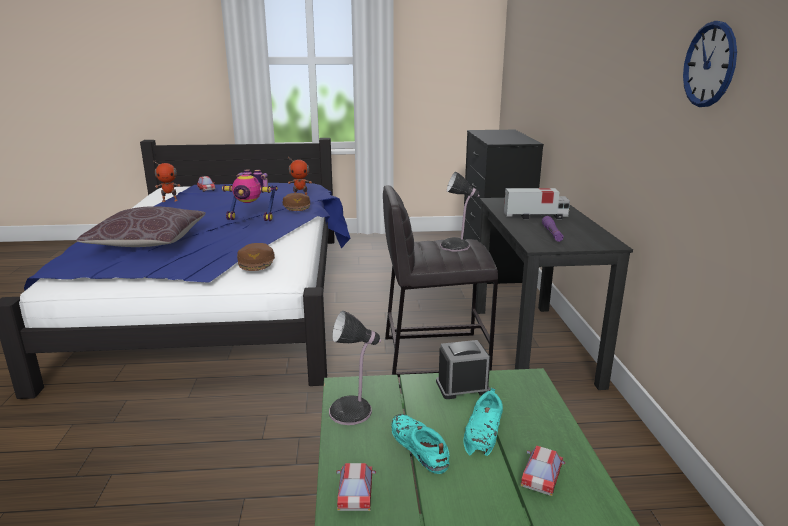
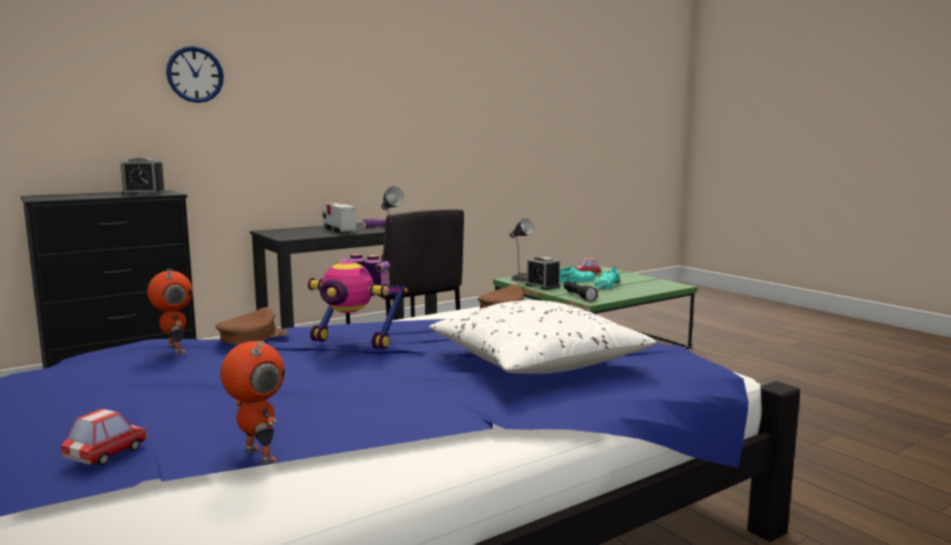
camera: 120 degrees left, 10 degrees down
(148, 242) = (538, 363): brown pillow -> white pillow
(252, 218) = (356, 341): toy robot -> toy robot turned 135 degrees clockwise
(353, 411) = (606, 296): table lamp -> table lamp (522, 279)
(355, 495) = (655, 287): toy car -> none
(377, 389) = (578, 296): none -> black flashlight
(500, 140) = (144, 194): none -> alarm clock
(709, 65) = (429, 95): wall clock -> wall clock (195, 74)

